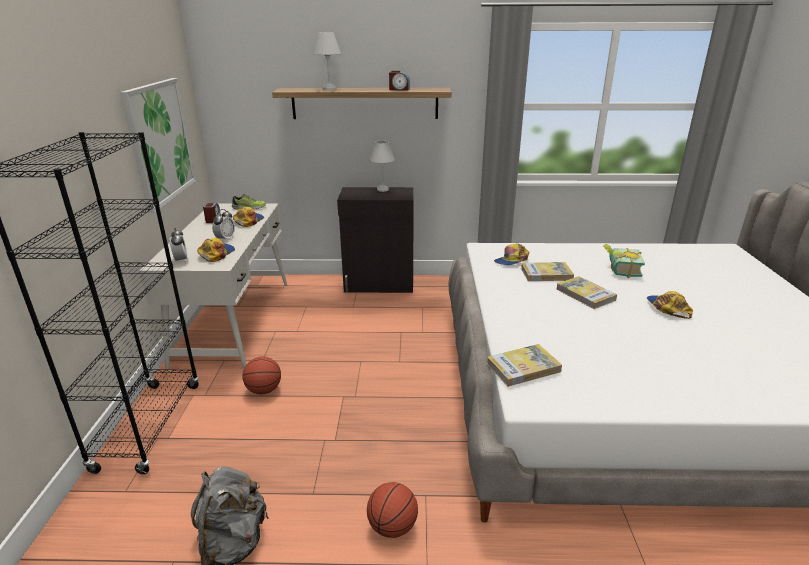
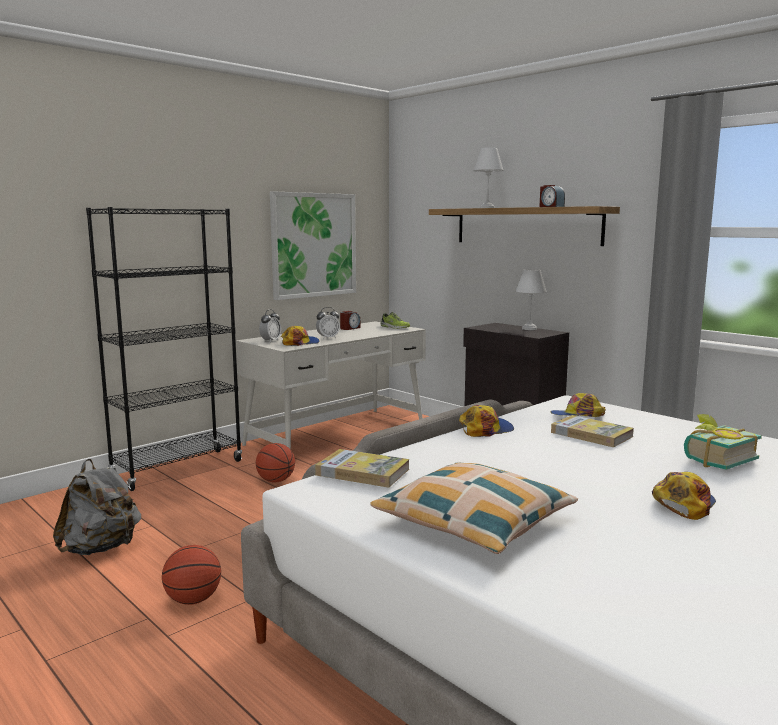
camera: 45 degrees right, 15 degrees down
(248, 221) = (372, 333): cap -> cap (485, 429)
(585, 294) = (594, 460): book -> none
(638, 372) = (473, 521): none -> pillow

